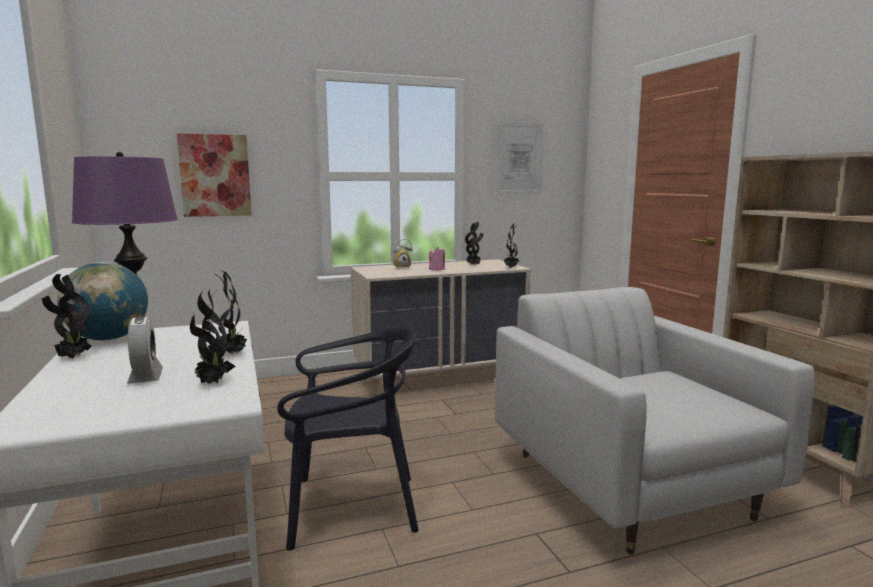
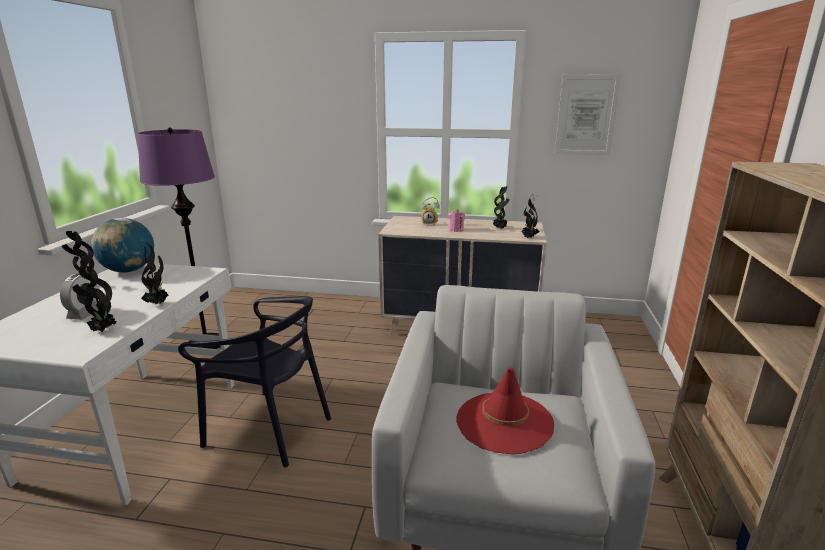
camera: 30 degrees right, 10 degrees up
(215, 175) = (295, 130): picture -> none
(655, 392) = (504, 422): none -> red hat

